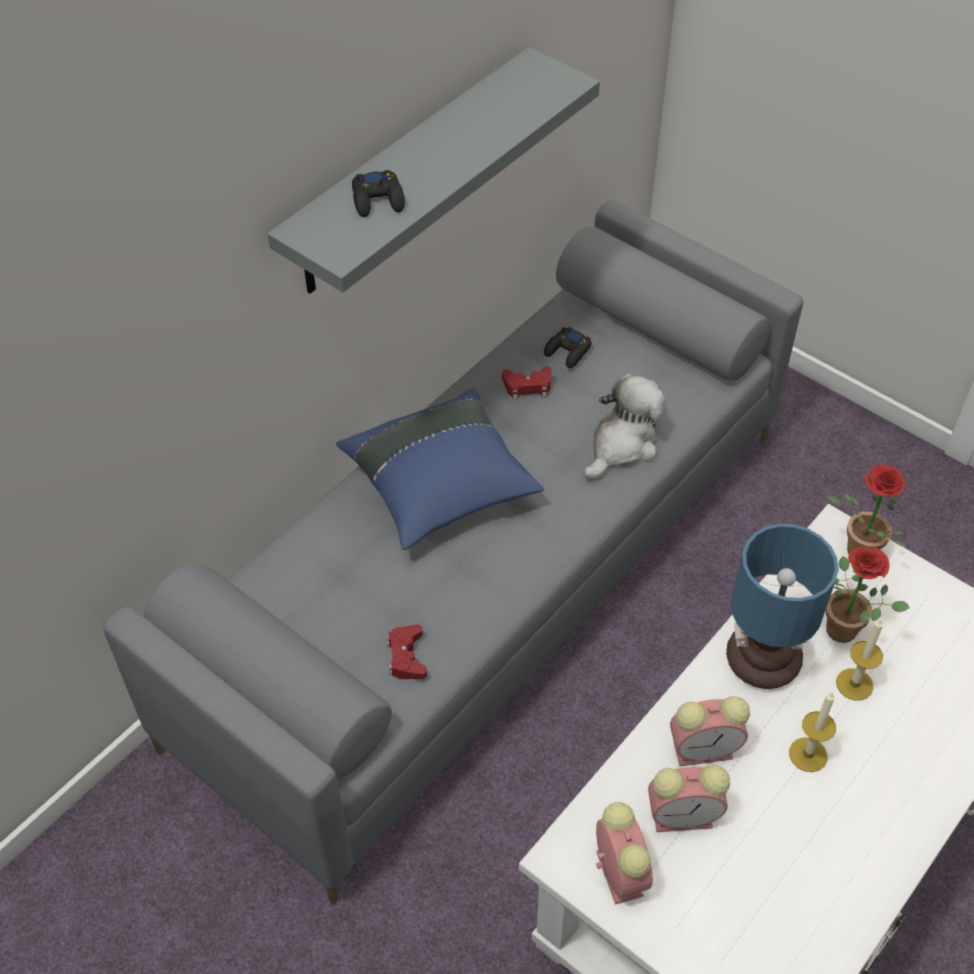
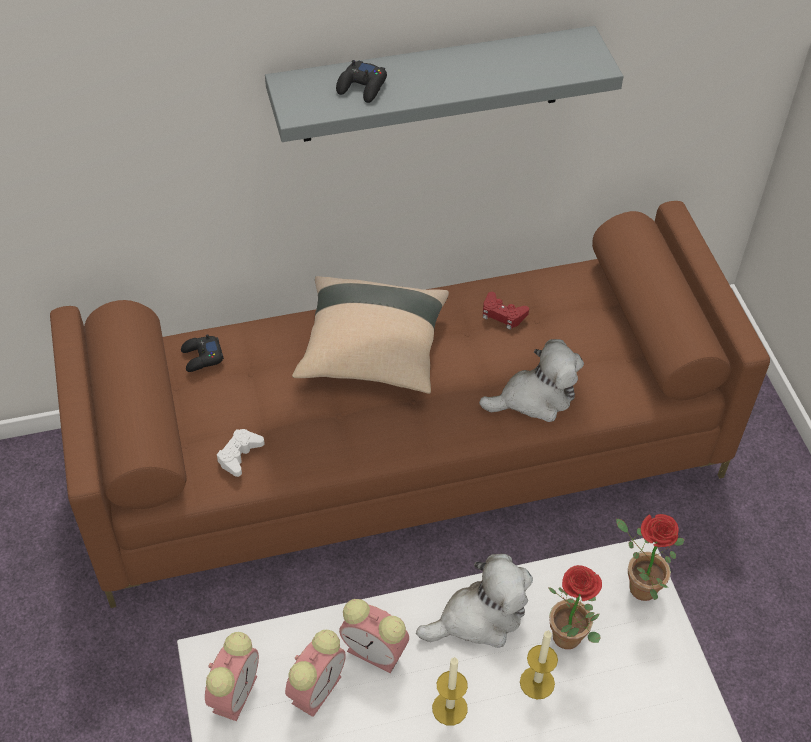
camera: 35 degrees right, 0 degrees up
(406, 657) = (239, 455): red game controller -> white game controller
(440, 486) = (372, 351): blue pillow -> beige pillow
(487, 579) = (405, 454): grey sofa -> brown sofa
(568, 352) = (558, 305): black game controller -> black game controller (202, 357)
(684, 815) = (317, 687): alarm clock -> alarm clock turned 90 degrees counterclockwise
(760, 661) = (479, 617): table lamp -> plush toy

